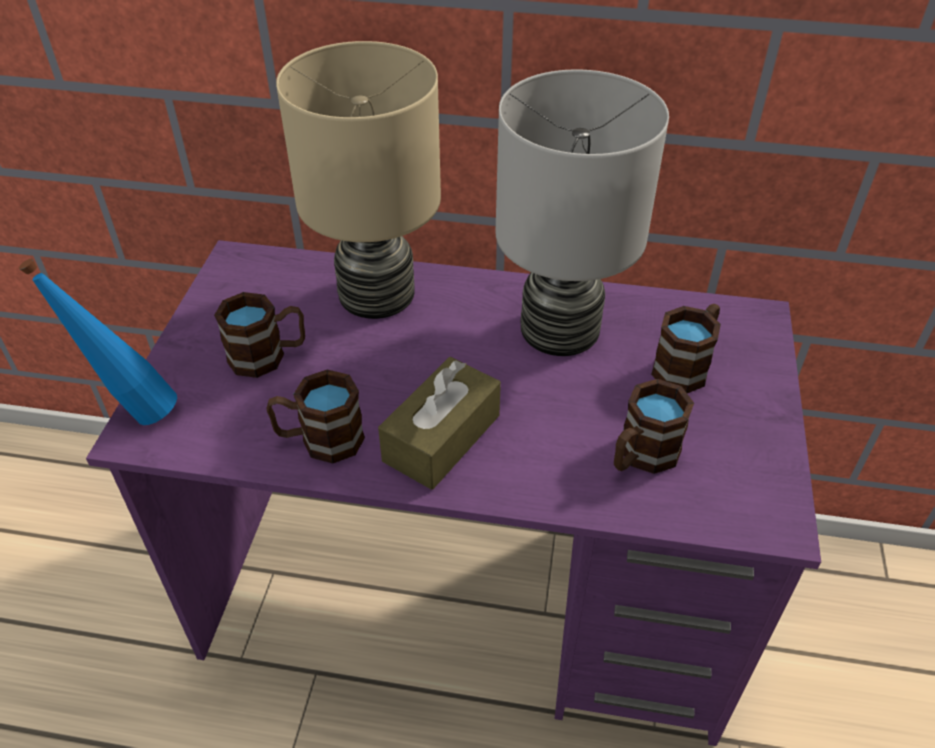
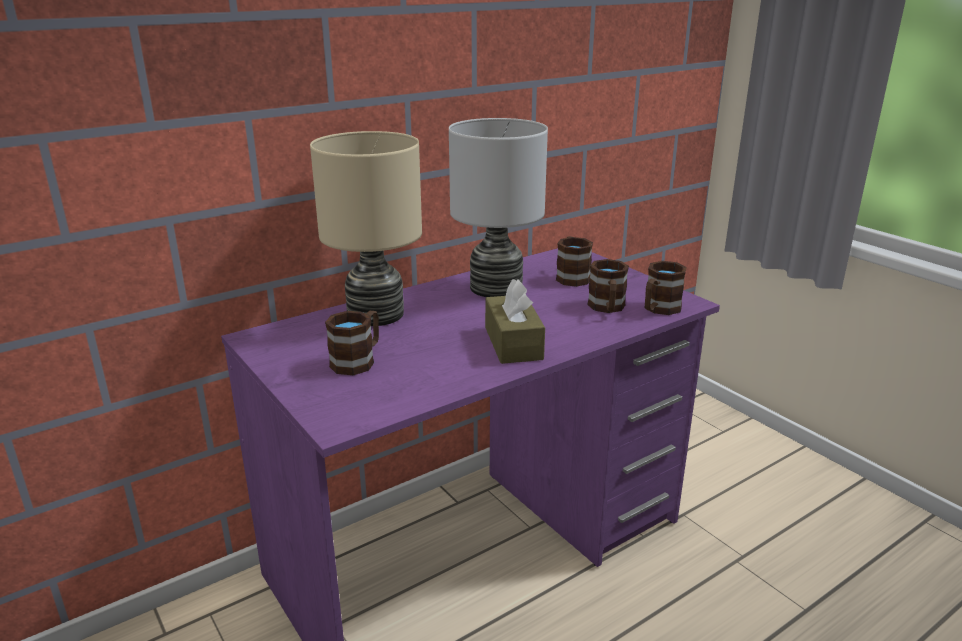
camera: 45 degrees left, 20 degrees down
(132, 411) = (314, 418): blue bottle -> none
(319, 440) = (453, 373): brown mug -> brown mug (658, 309)

